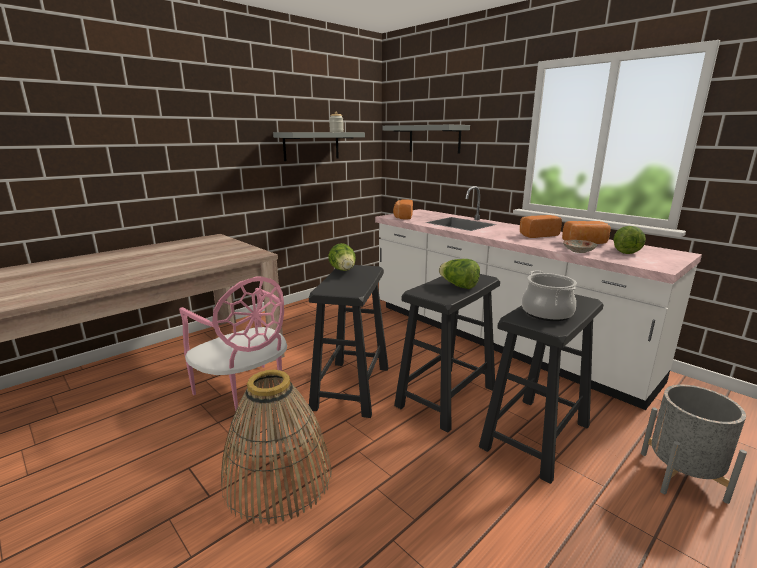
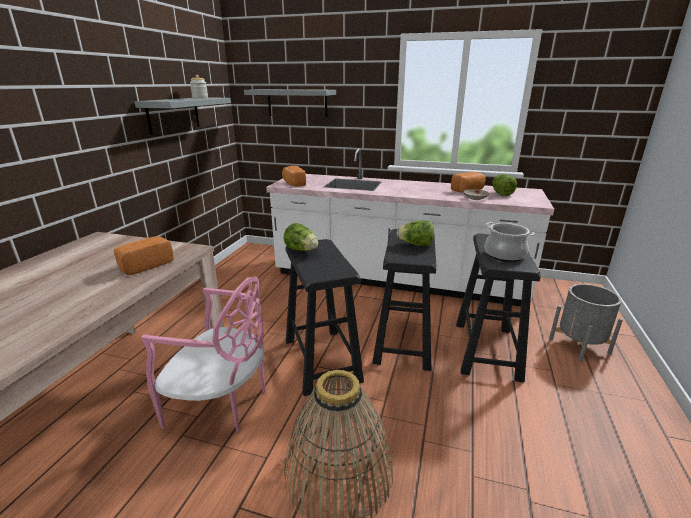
camera: 30 degrees left, 5 degrees up
(537, 235) = (427, 188): bread -> bread (145, 265)

